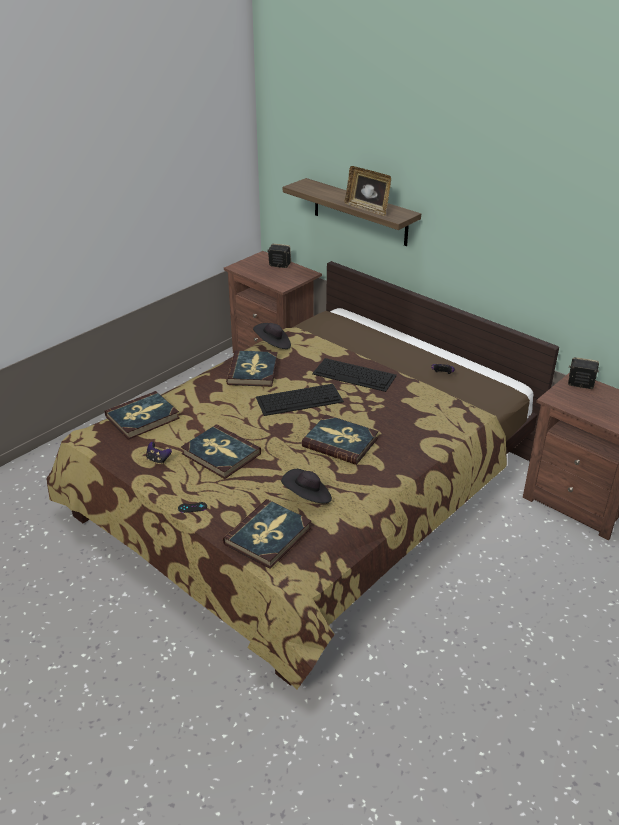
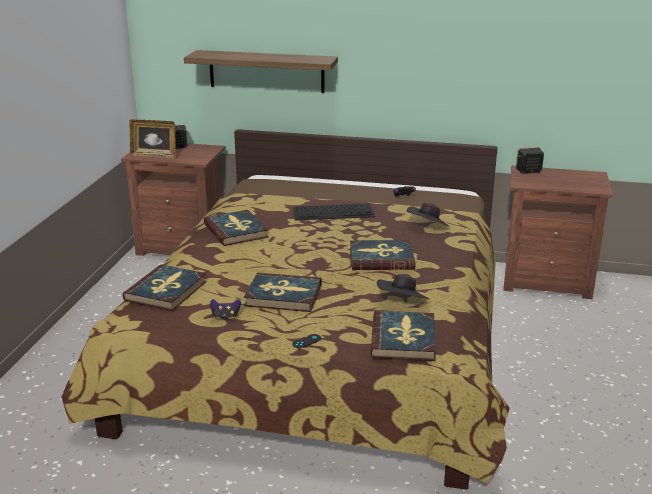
camera: 30 degrees left, 10 degrees down
(273, 345) = (230, 209): black hat -> black hat (427, 227)
(300, 399) = (307, 239): keyboard -> none
(367, 209) = (288, 59): picture frame -> picture frame (154, 155)

